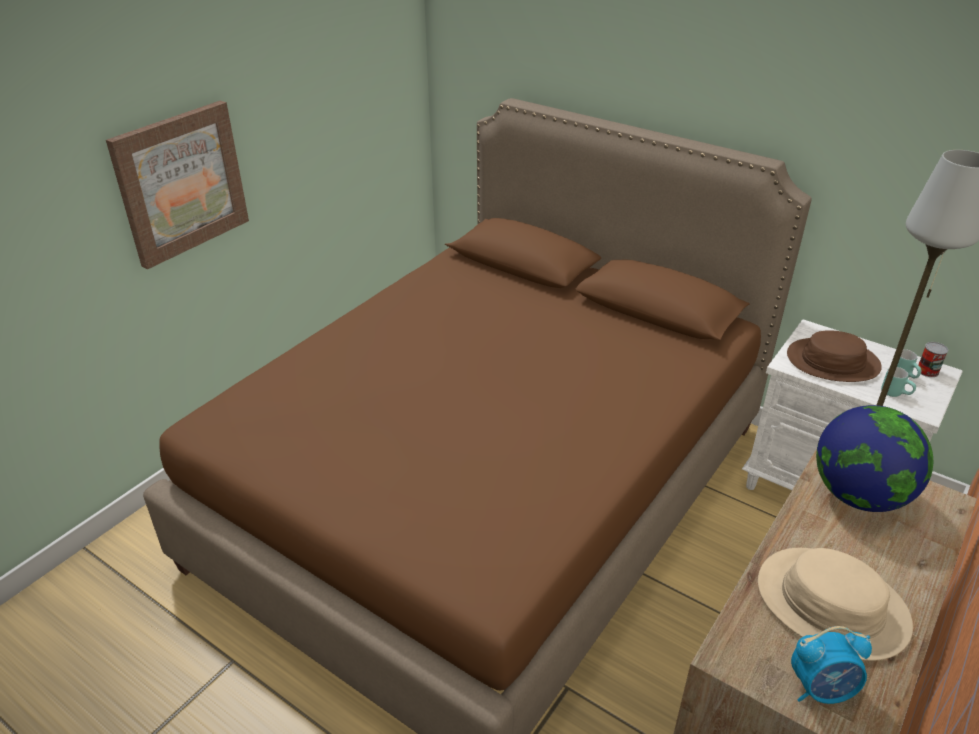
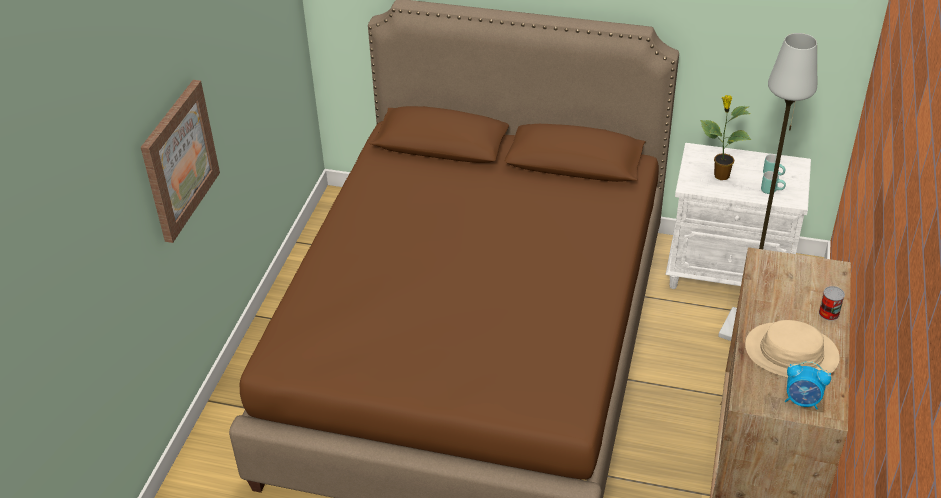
camera: 20 degrees left, 5 degrees up
(821, 689) = (802, 401): alarm clock -> alarm clock turned 45 degrees clockwise
(832, 362) = (720, 175): brown hat -> potted plant
(859, 496) = (783, 280): globe -> none
(927, 371) = (787, 166): can -> can (829, 313)

